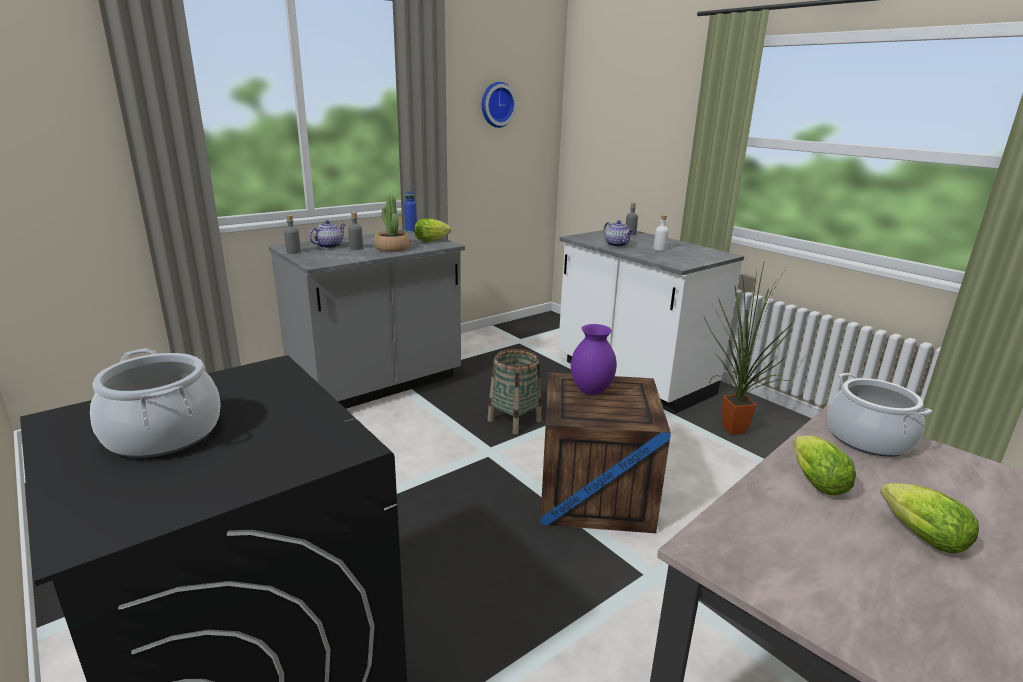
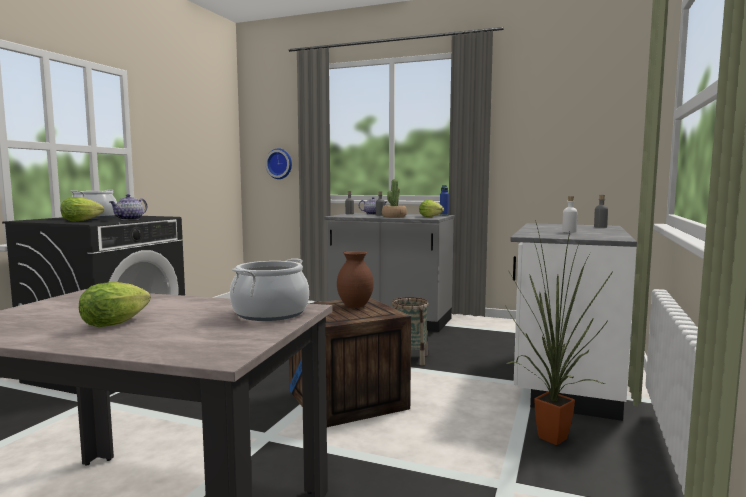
camera: 60 degrees right, 15 degrees down
(496, 104) = (555, 122): wall clock -> wall clock (280, 164)
(591, 390) = (355, 306): purple vase -> brown vase
(617, 245) = (544, 228): teapot -> teapot (129, 219)
(813, 480) = (182, 304): lettuce -> lettuce (83, 221)

